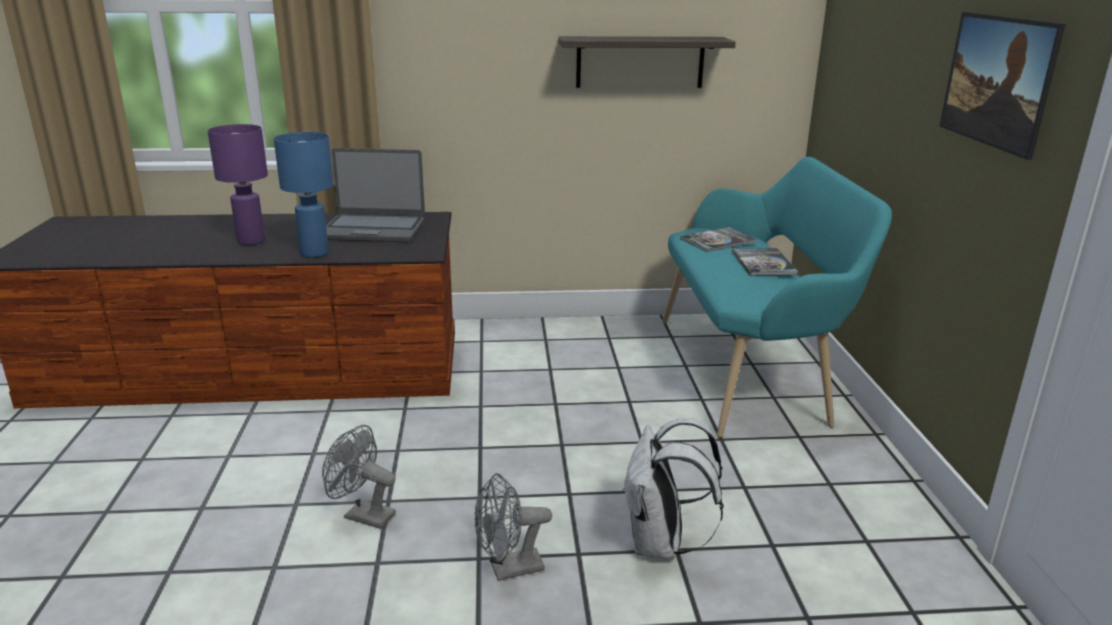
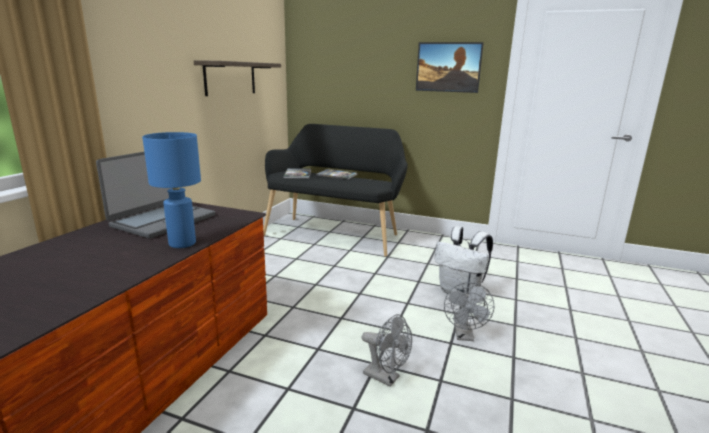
camera: 65 degrees left, 5 degrees down
(252, 241) = (95, 263): purple table lamp -> none
(362, 515) = (386, 377): grey fan -> grey fan turned 105 degrees counterclockwise
(750, 370) = (335, 234): turquoise bench -> black bench

